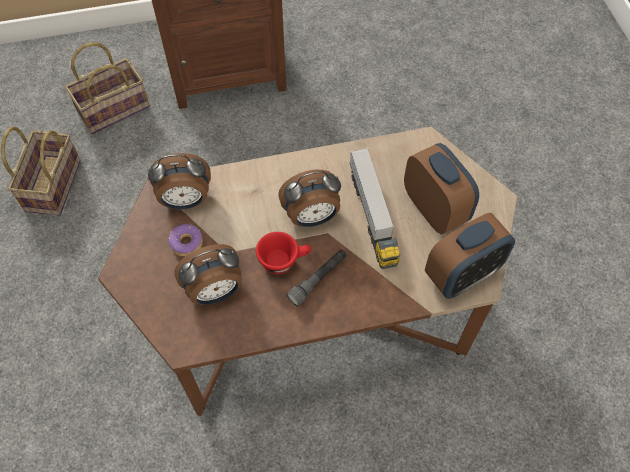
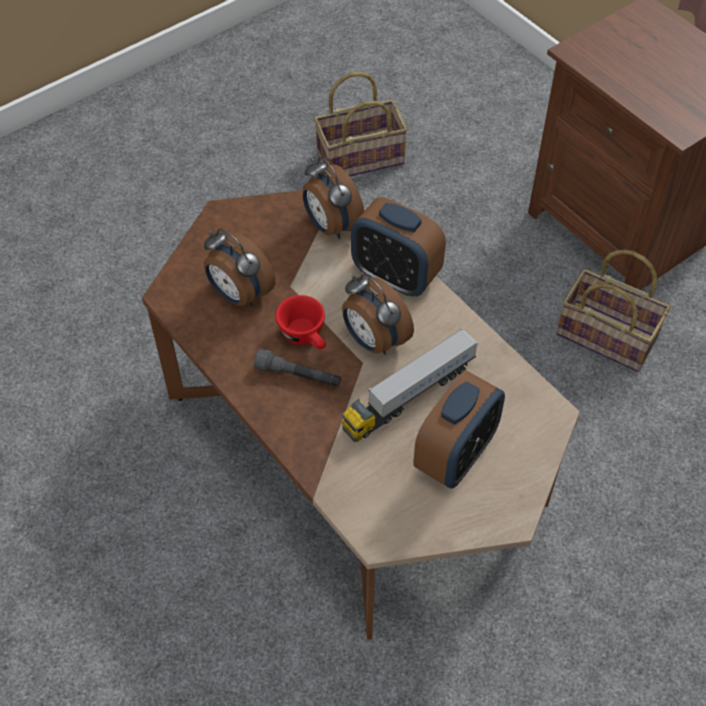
camera: 65 degrees right, 5 degrees down
(114, 108) = (489, 158): basket -> basket (609, 336)
(186, 243) = (281, 249): donut -> none
(462, 275) = (378, 513): alarm clock -> alarm clock (395, 276)

